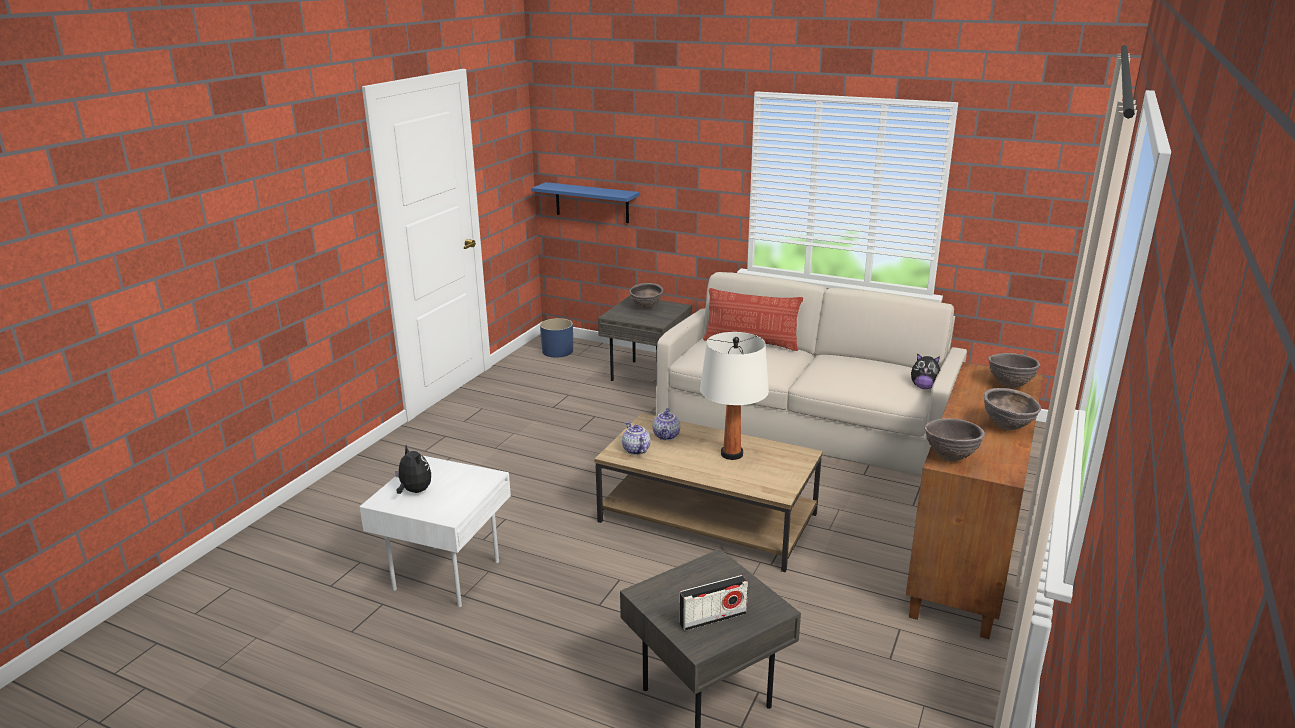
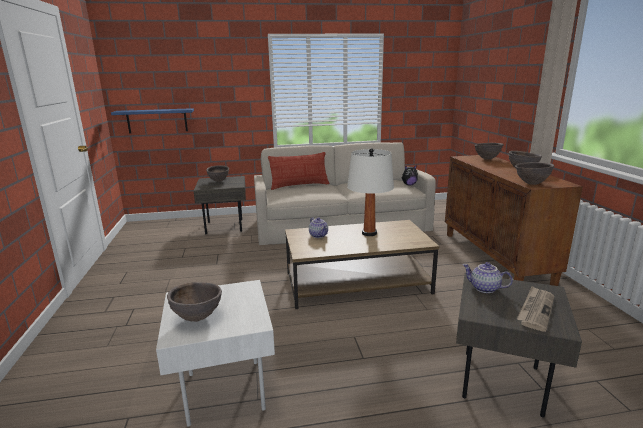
camera: 35 degrees left, 5 degrees down
(414, 491) = (197, 318): plush toy -> brown bowl
(557, 351) = (149, 228): blue planter -> none
(635, 450) = (311, 247): teapot -> teapot (484, 288)
(713, 618) = (535, 309): radio -> newspaper

